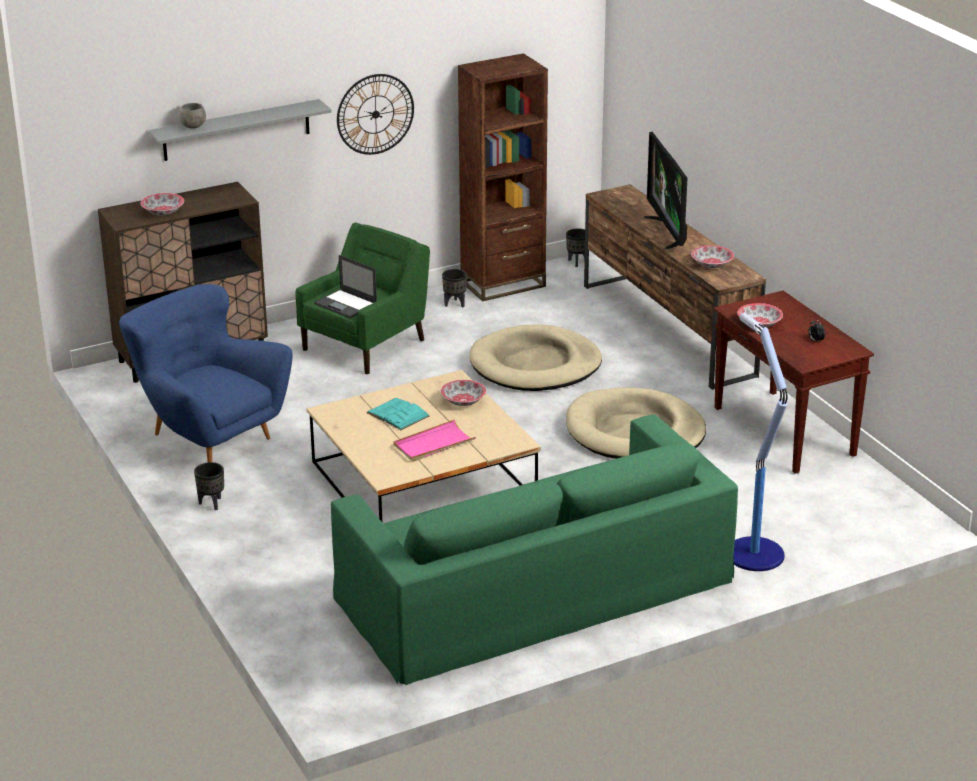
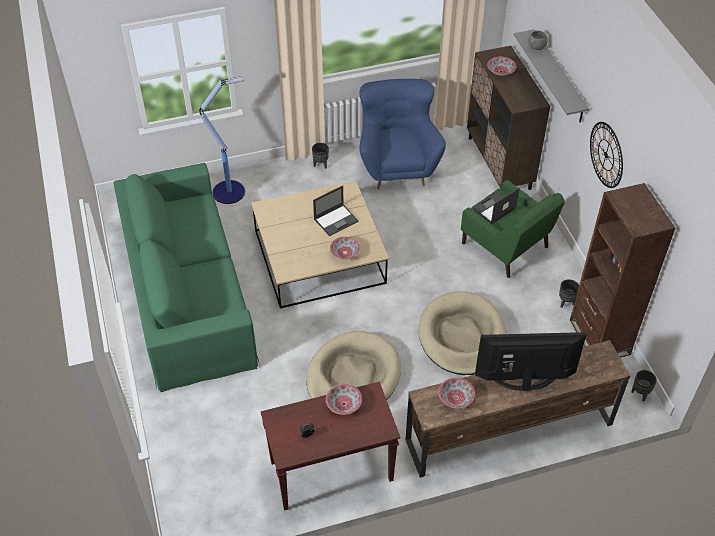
camera: 100 degrees right, 20 degrees up
(209, 435) = (397, 166): blue armchair -> blue armchair turned 60 degrees counterclockwise
(398, 414) = (336, 220): turquoise book -> laptop
(433, 444) = (295, 232): pink tray -> none
(753, 553) = (183, 410): floor lamp -> floor lamp (230, 191)

